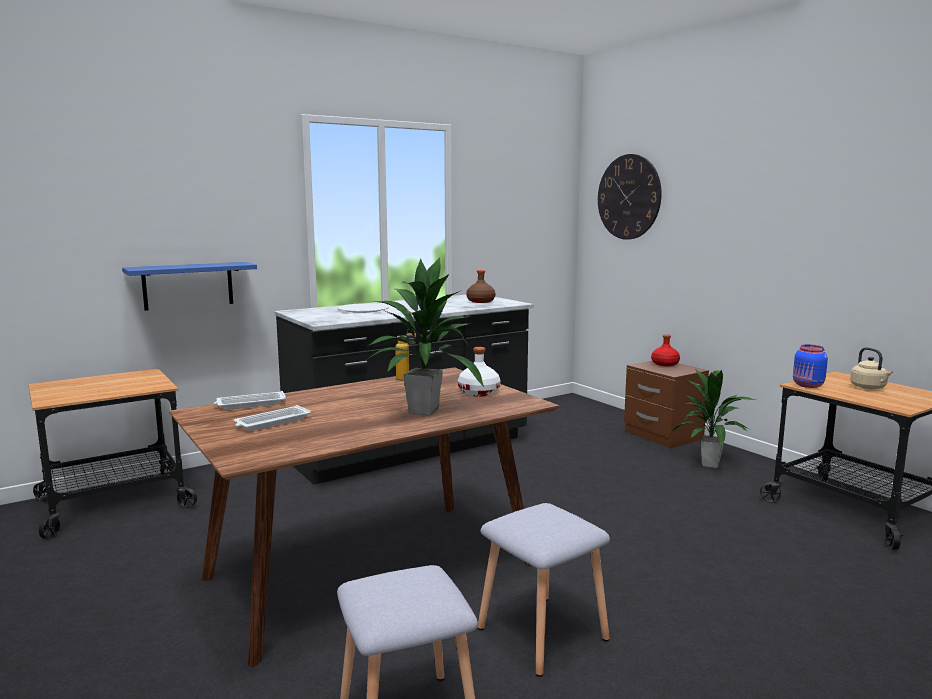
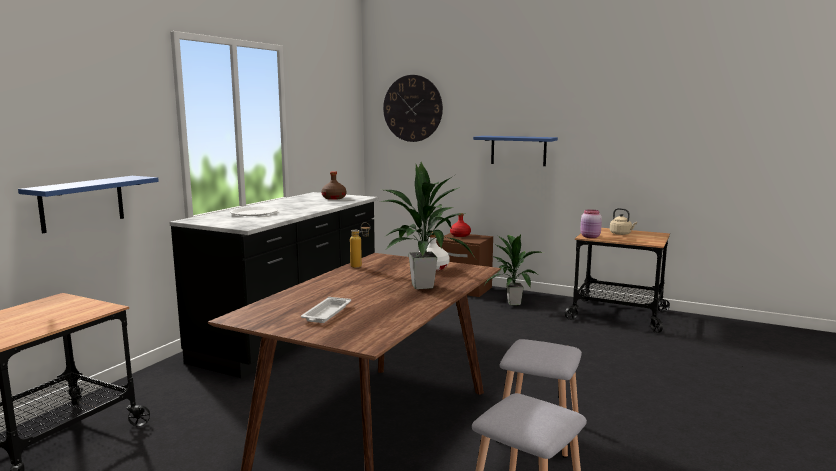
camera: 30 degrees left, 0 degrees up
(250, 404) = (274, 304): white tray -> none
(749, 255) = (518, 150): none -> blue shelf
(808, 385) = (590, 237): blue jar -> pink jar

